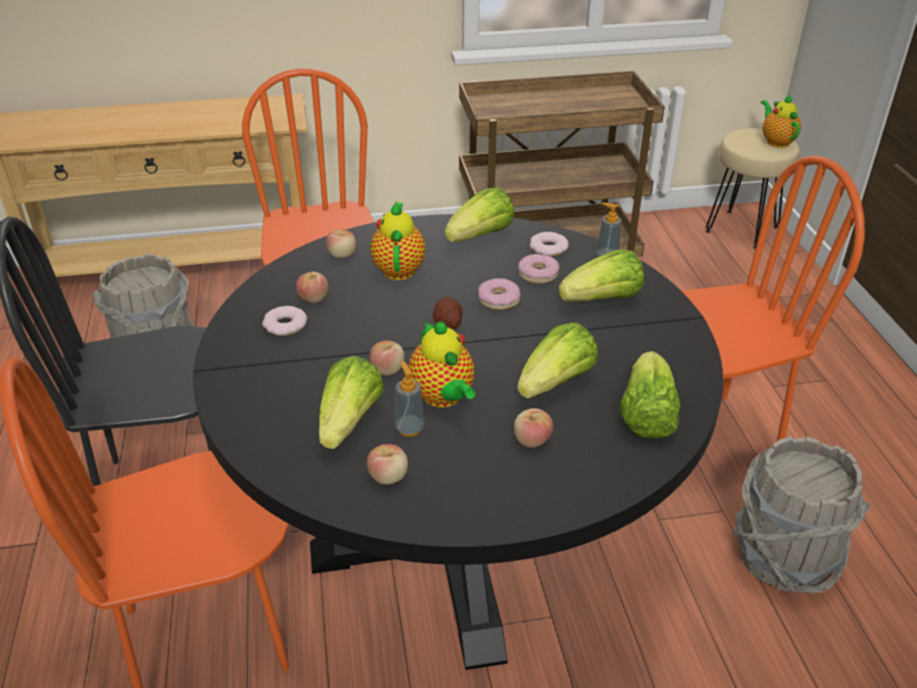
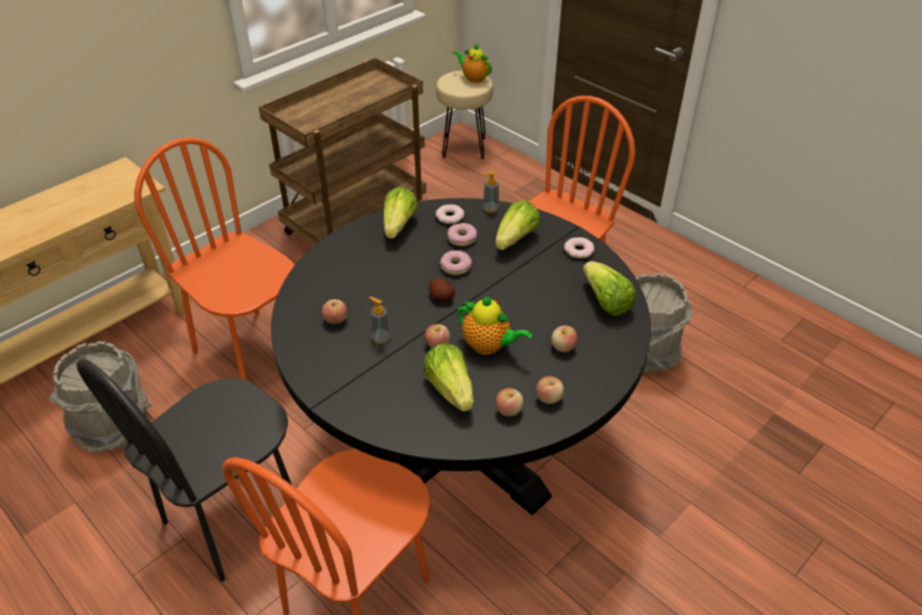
camera: 35 degrees left, 5 degrees up
(285, 325) = (337, 347): donut -> donut (579, 251)
(342, 255) = (320, 279): apple -> apple (549, 398)
(399, 268) = (369, 272): teapot -> none
(409, 428) = (489, 375): soap dispenser -> soap dispenser (381, 338)
(556, 382) = (541, 305): lettuce -> none

